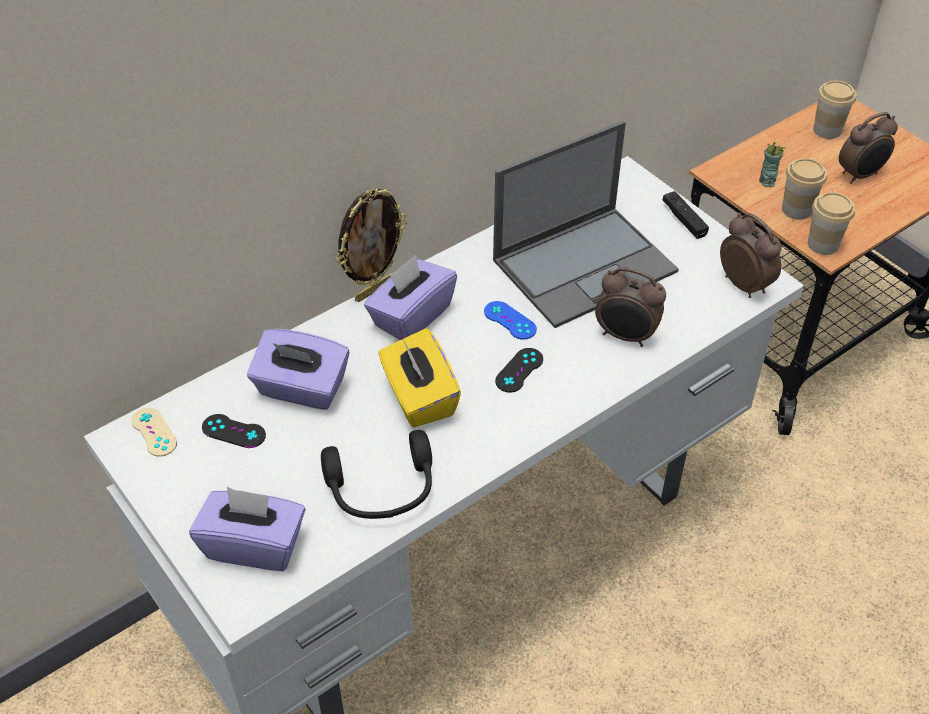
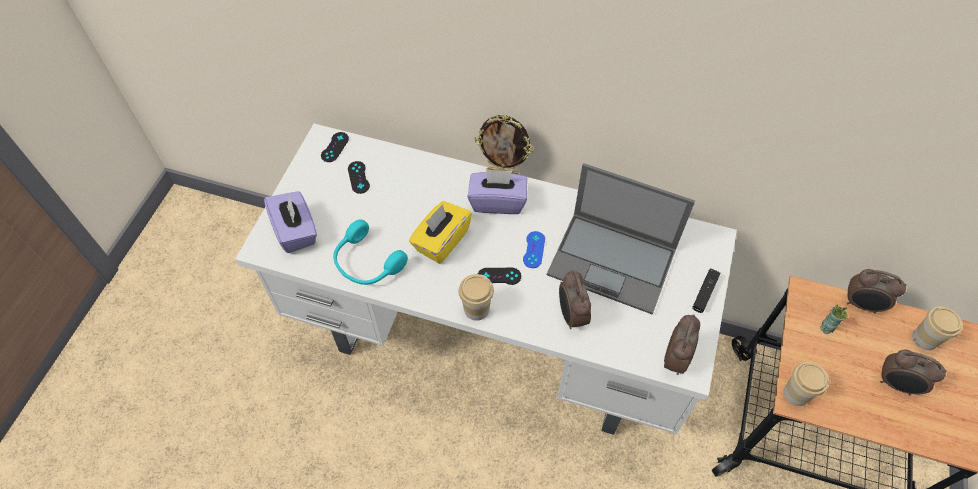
camera: 55 degrees right, 10 degrees up
(154, 432) = (335, 147): beige game controller -> black game controller
(301, 389) = (407, 187): purple tissue box -> none
(382, 490) = (366, 263): black headphones -> turquoise headphones
(761, 145) = (862, 305): none -> alarm clock
(796, 209) = (816, 360): cup -> cup (476, 309)

